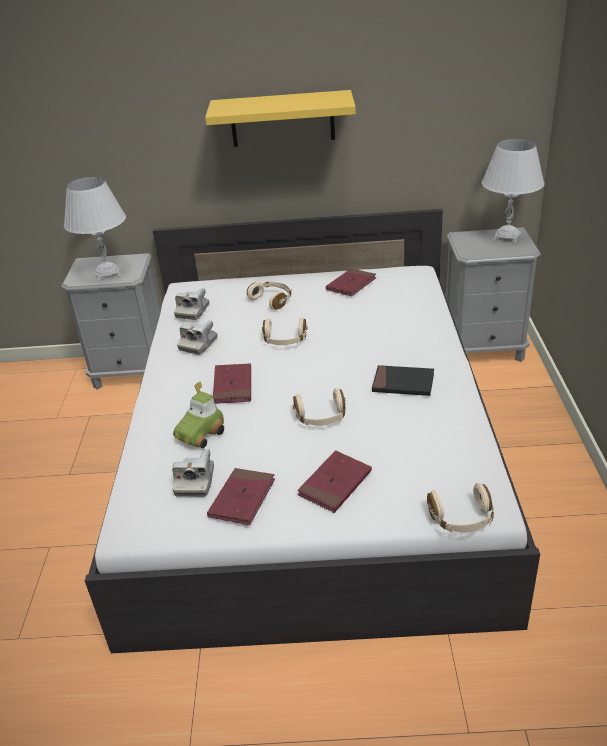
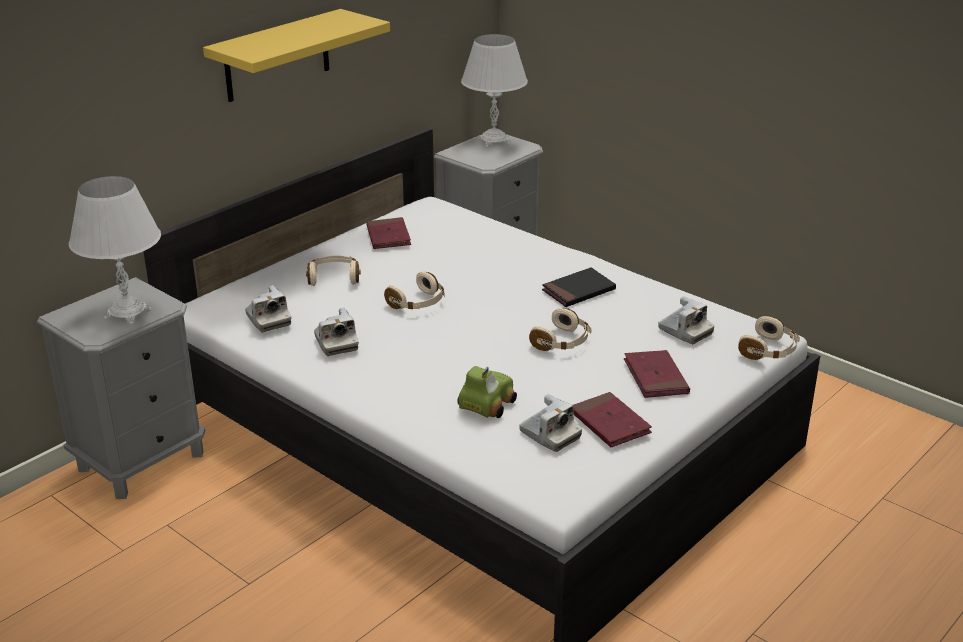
camera: 50 degrees left, 5 degrees down
(200, 434) = (486, 404): toy car -> toy car turned 135 degrees counterclockwise
(233, 386) = (440, 358): red book -> none
(421, 460) = (685, 331): none -> camera

